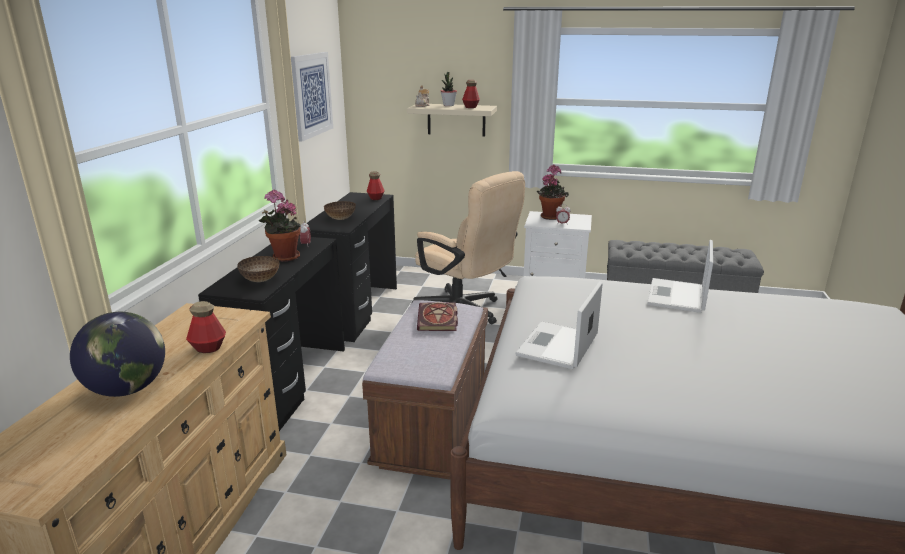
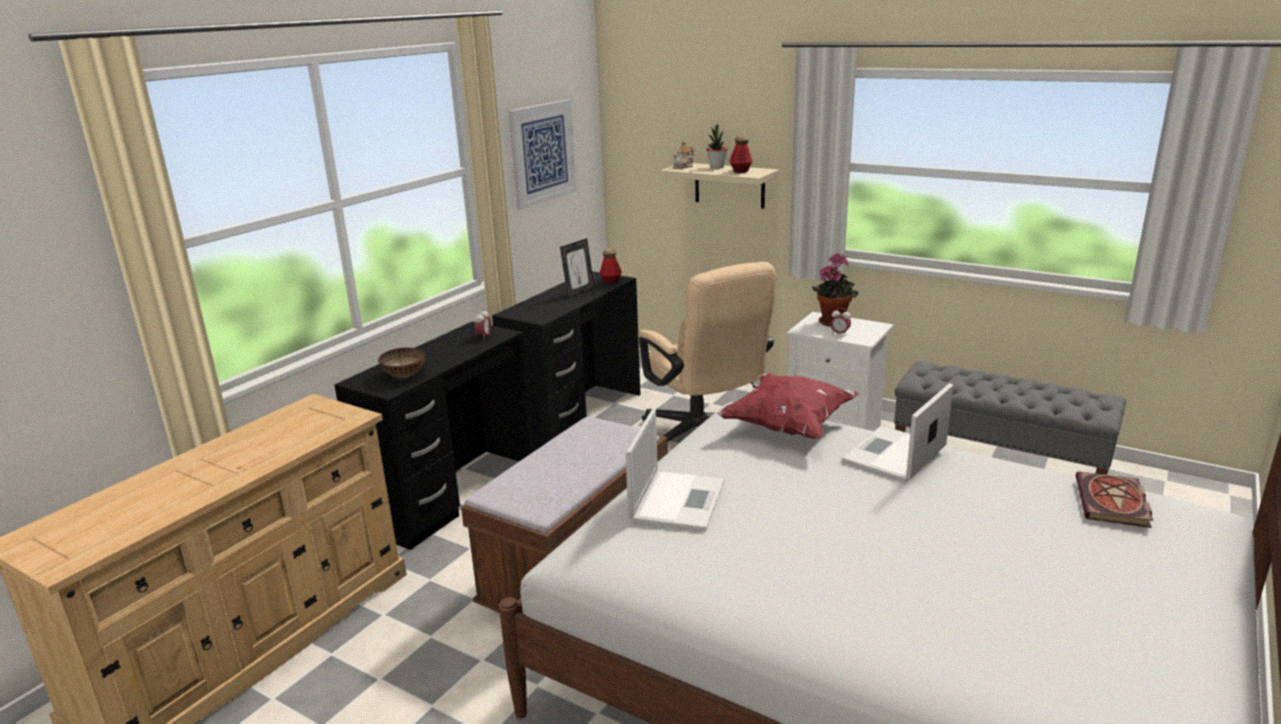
camera: 20 degrees right, 0 degrees up
(128, 389) = (196, 478): globe -> none
(208, 348) = (294, 446): bottle -> none
(283, 257) = (449, 350): potted plant -> none
(340, 219) = (547, 306): bowl -> none
(357, 208) = (579, 293): none -> picture frame
(438, 320) = (591, 445): book -> book (1114, 504)
(557, 346) = (678, 499): laptop -> laptop turned 150 degrees clockwise
(588, 286) = (789, 426): none -> red pillow

